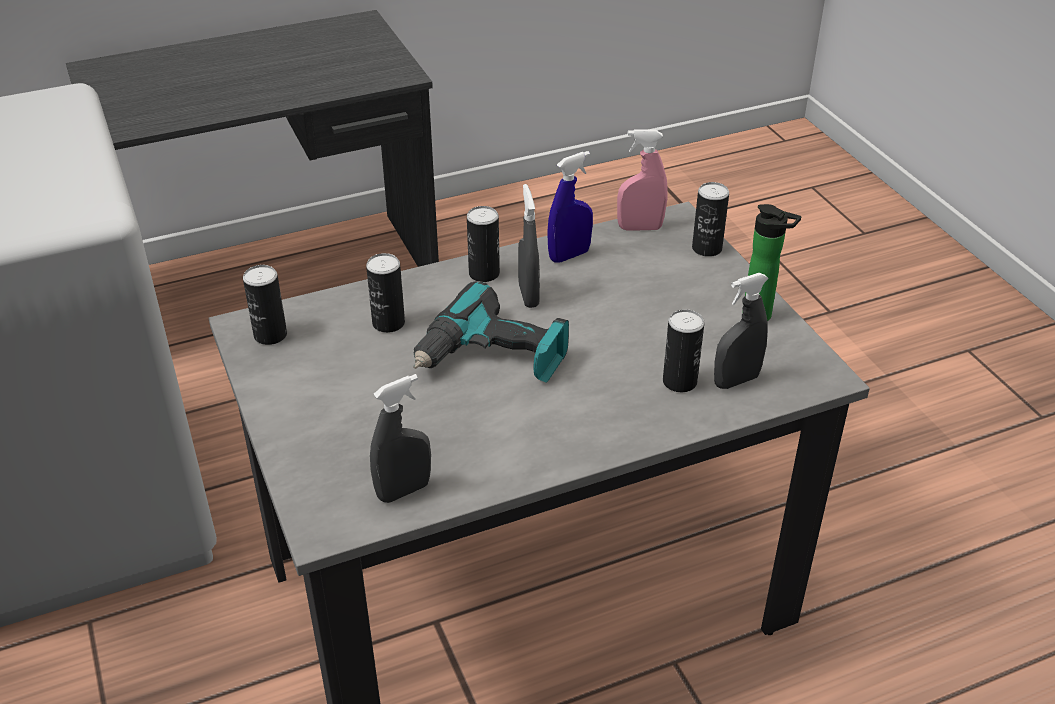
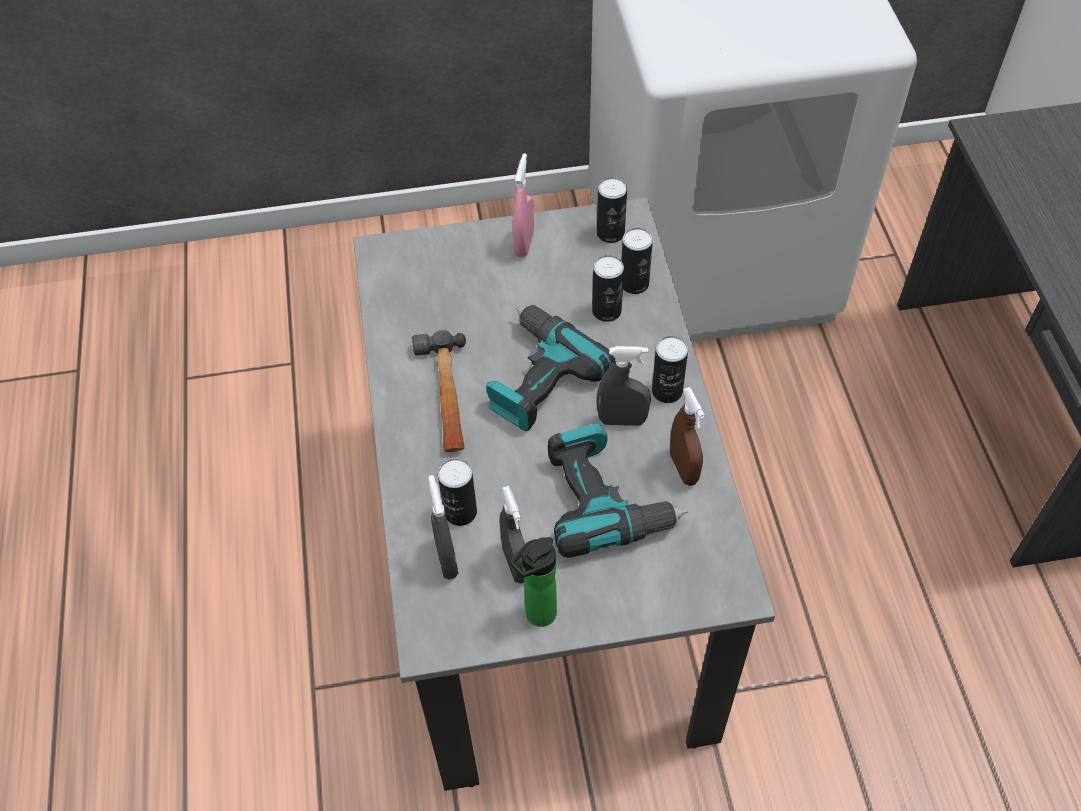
camera: 105 degrees right, 15 degrees up
(404, 491) = (399, 299): grey spray bottle -> grey spray bottle (515, 564)
(540, 420) = (445, 396): none -> hammer
(569, 255) = (683, 468): blue spray bottle -> brown spray bottle
(623, 294) = (605, 500): none -> power drill
(640, 228) = (724, 547): pink spray bottle -> pink spray bottle (524, 244)
(707, 248) = (670, 603): can -> can (634, 283)

